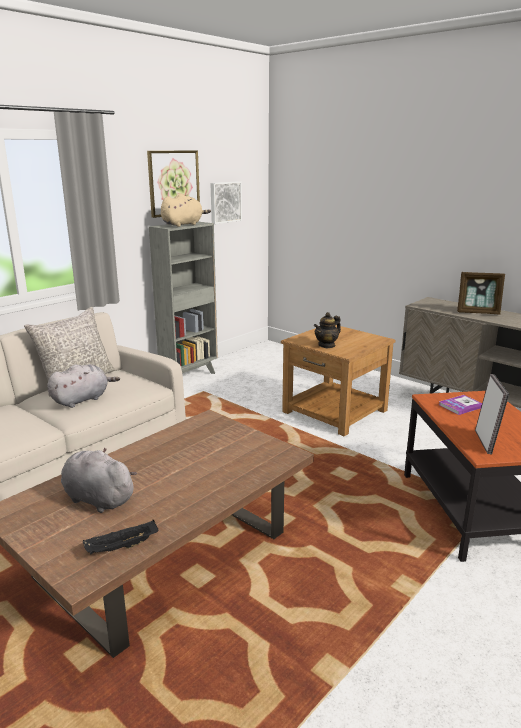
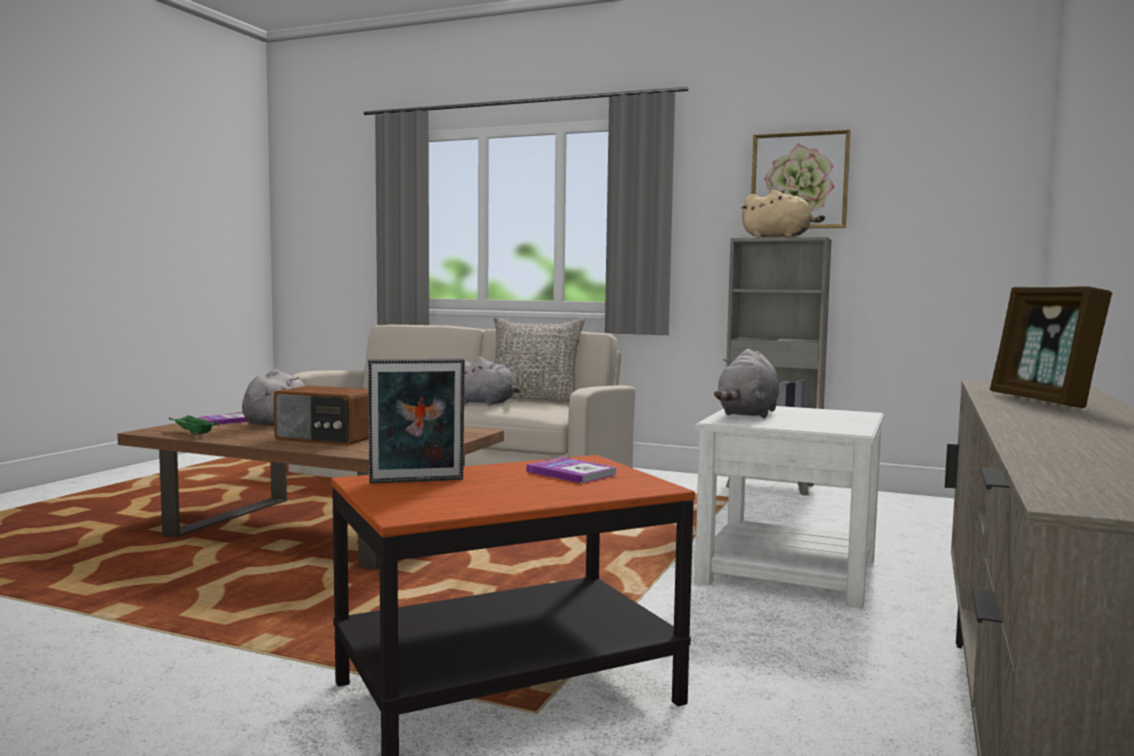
camera: 70 degrees right, 15 degrees down
(52, 529) = (225, 421): none -> book
(122, 548) = (192, 433): black tray -> green tray
(202, 477) = (327, 438): none -> radio
(225, 202) = (914, 214): picture -> none
(327, 345) = (748, 414): teapot -> grey plush toy
(334, 411) = (787, 570): brown side table -> white side table

